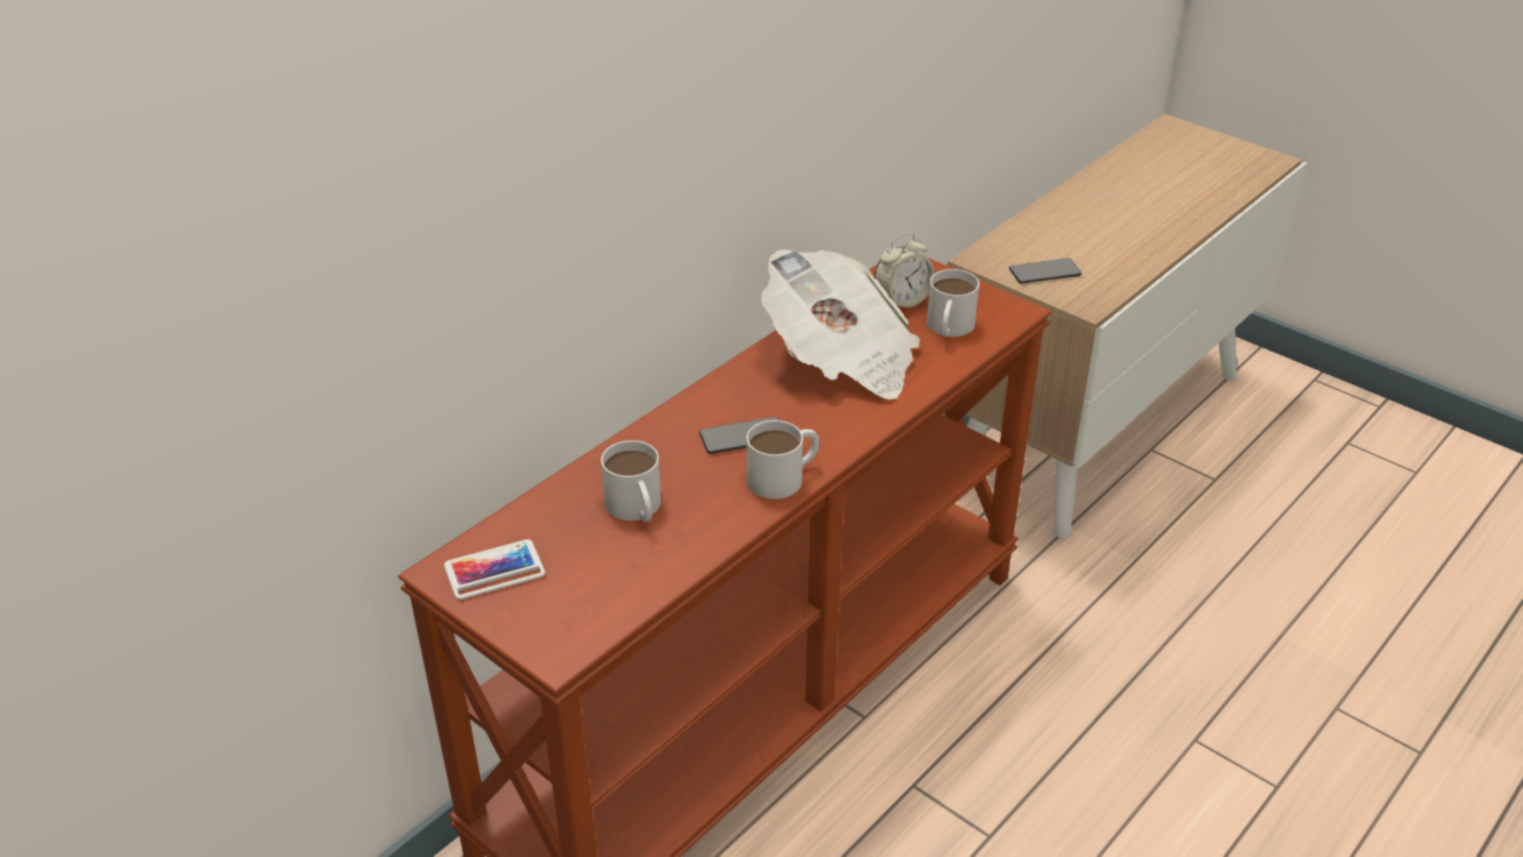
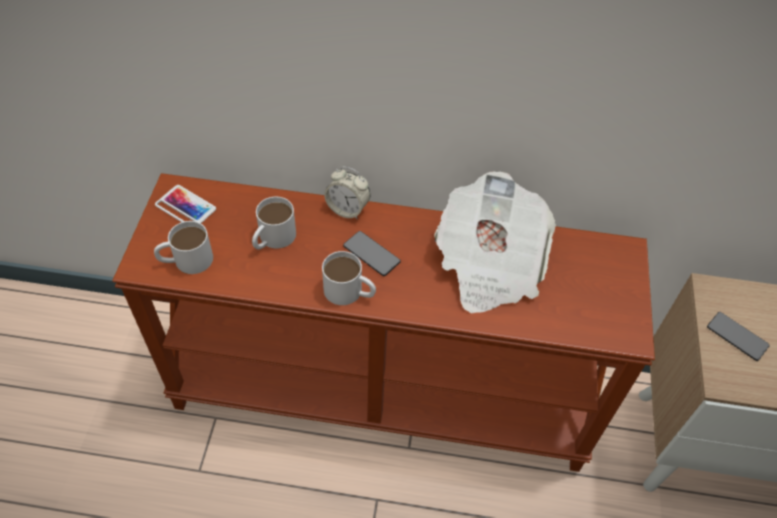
camera: 55 degrees right, 15 degrees up
(902, 301) = (581, 267): alarm clock -> alarm clock (347, 209)
(948, 328) = (574, 306): white mug -> white mug (186, 260)

